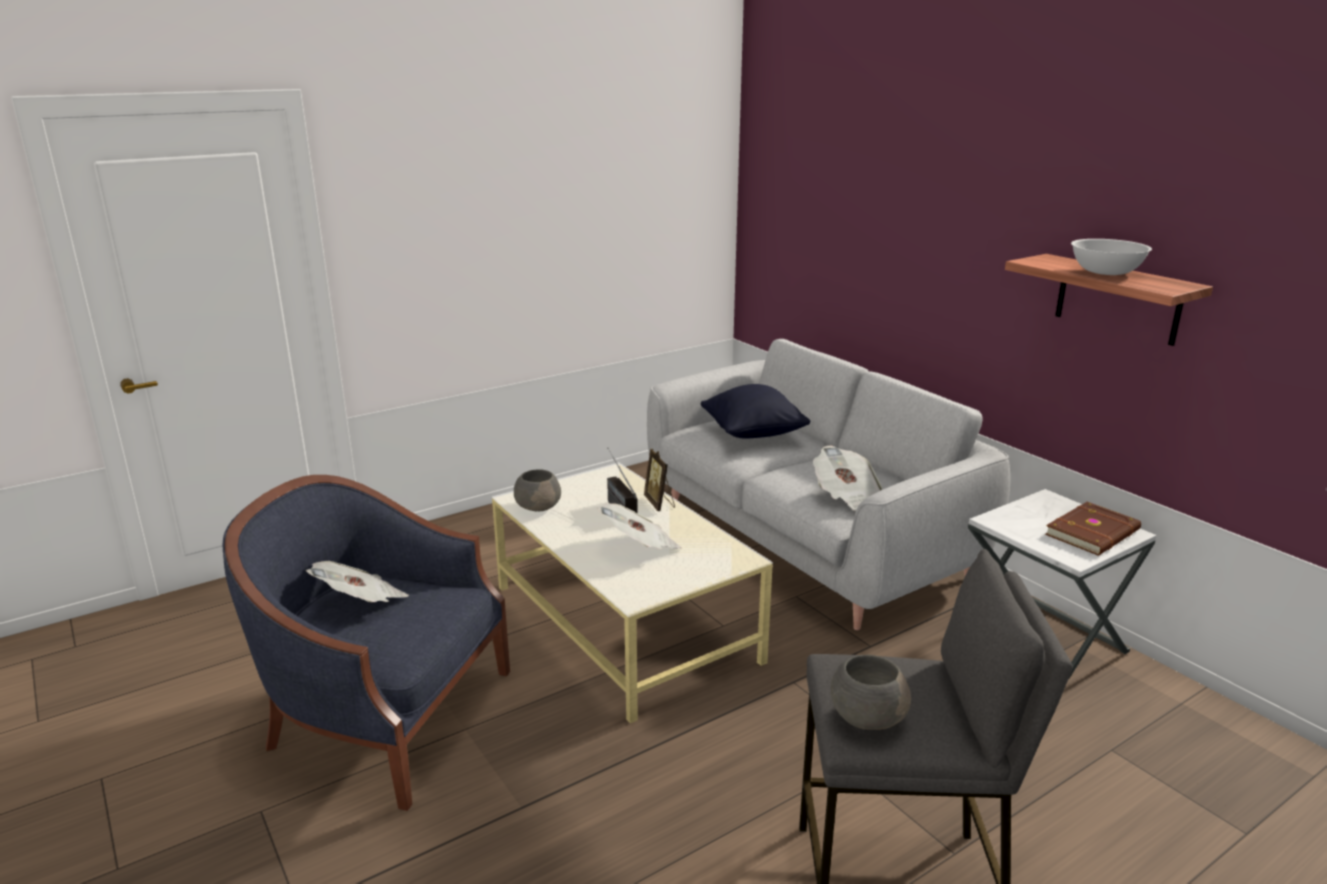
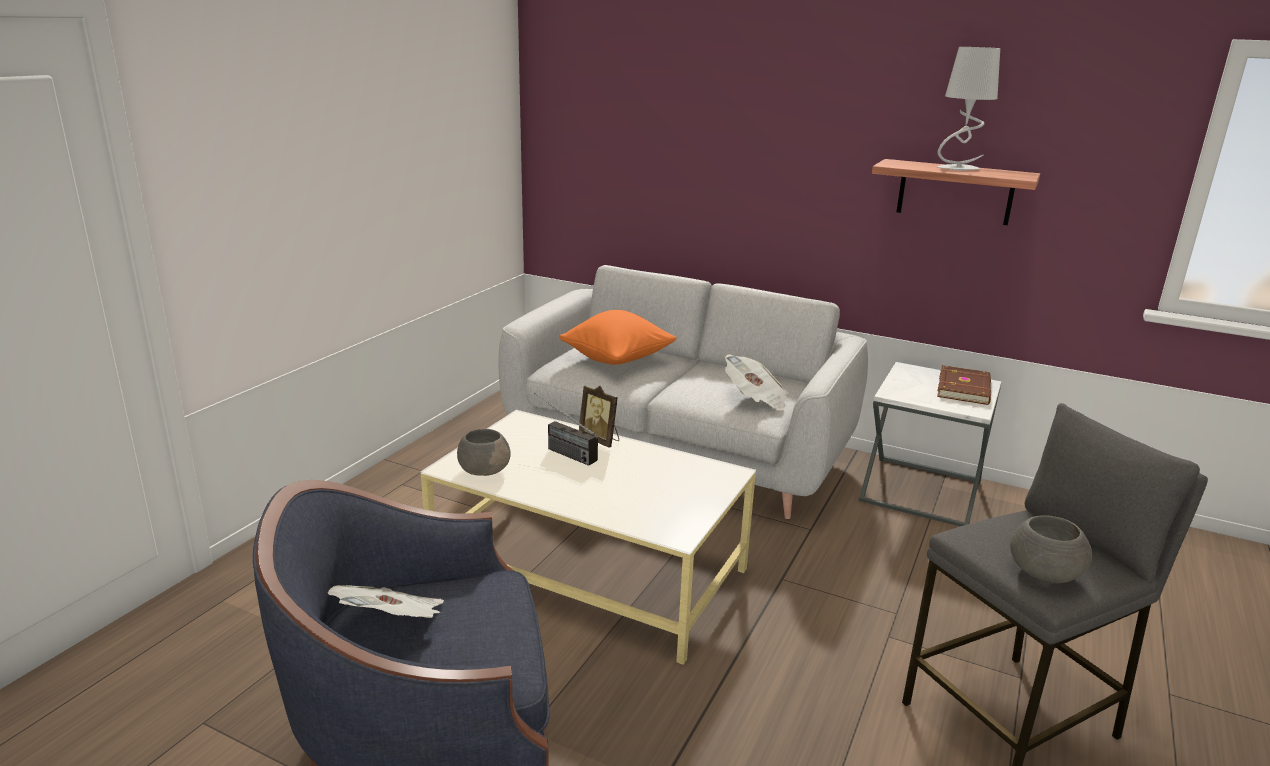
camera: 30 degrees left, 0 degrees up
(640, 546) = (628, 485): newspaper -> none
(753, 435) = (617, 360): black pillow -> orange pillow
(1105, 272) = (957, 169): white bowl -> grey table lamp

